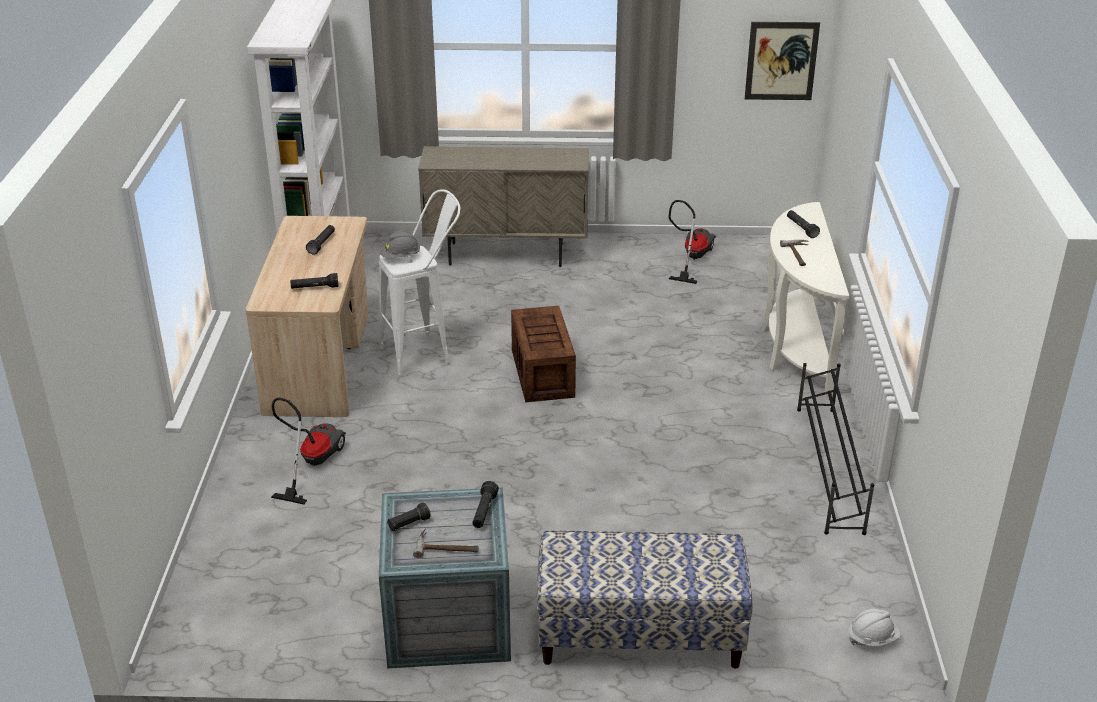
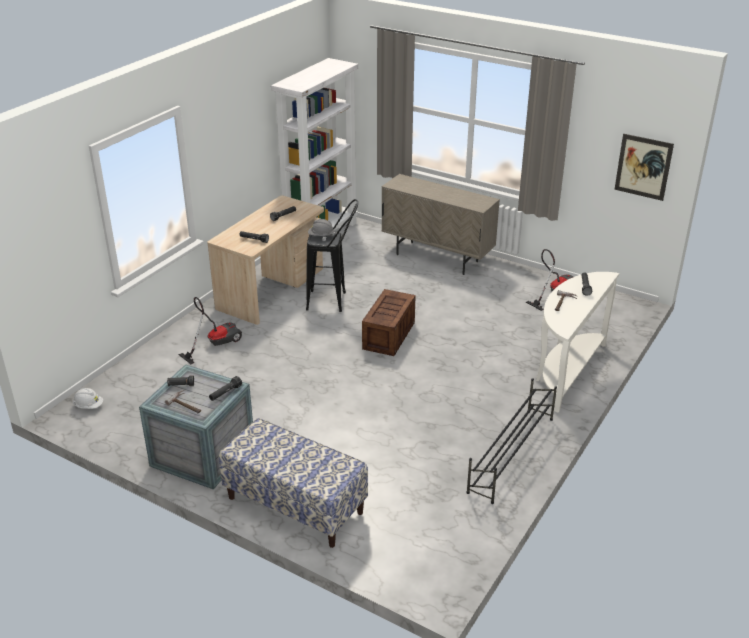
camera: 30 degrees right, 0 degrees up
(425, 352) = (333, 301): white stool -> black stool
(872, 638) = (431, 567): white hard hat -> white hard hat (89, 406)

